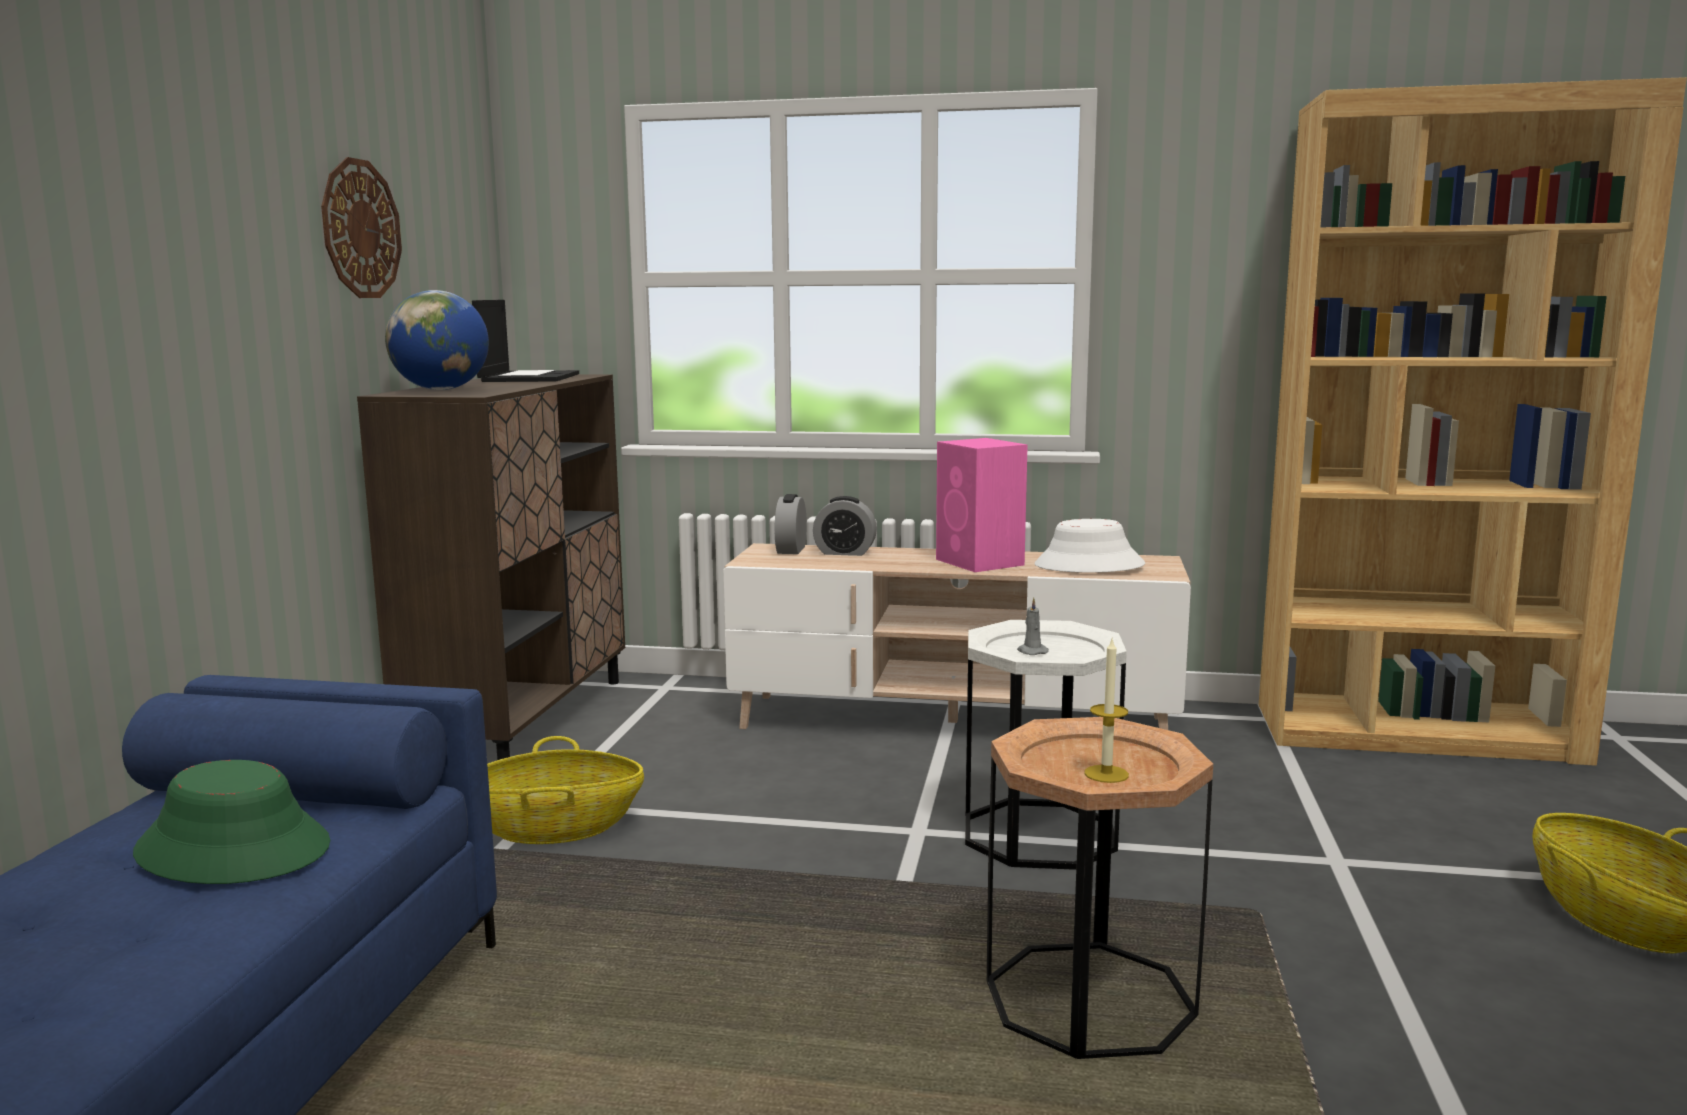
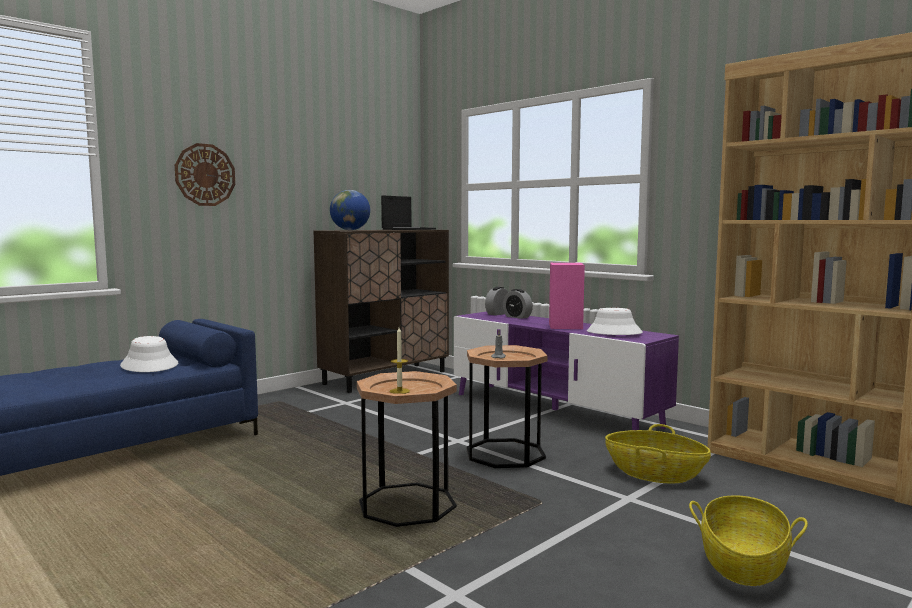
camera: 35 degrees right, 5 degrees down
(234, 849) = (150, 365): green hat -> white hat
(360, 229) = (328, 166): wall clock -> wall clock (205, 175)
(555, 827) = (335, 409): basket -> basket (655, 474)
(952, 722) = (553, 410): beige tv stand -> purple tv stand
(1039, 834) = (505, 453): white side table -> brown side table

